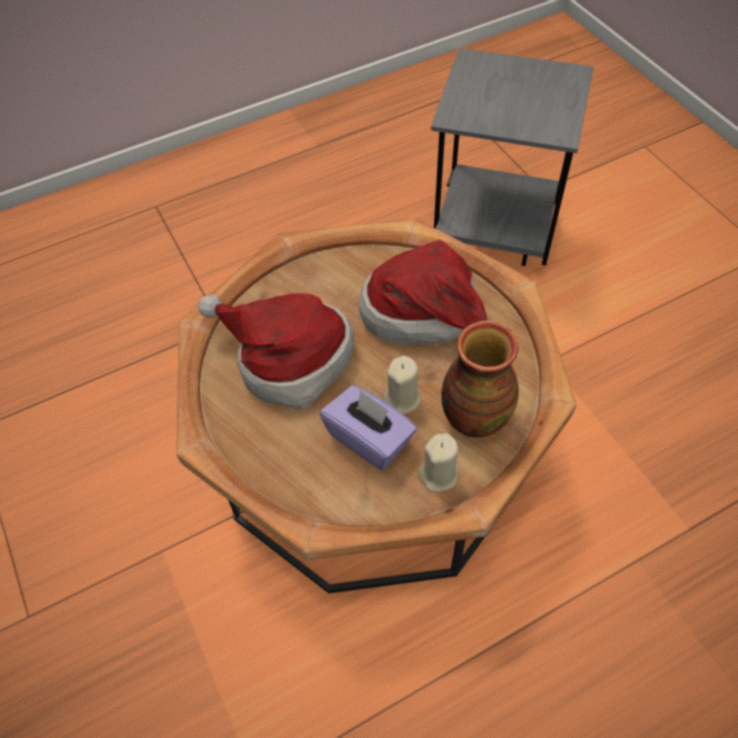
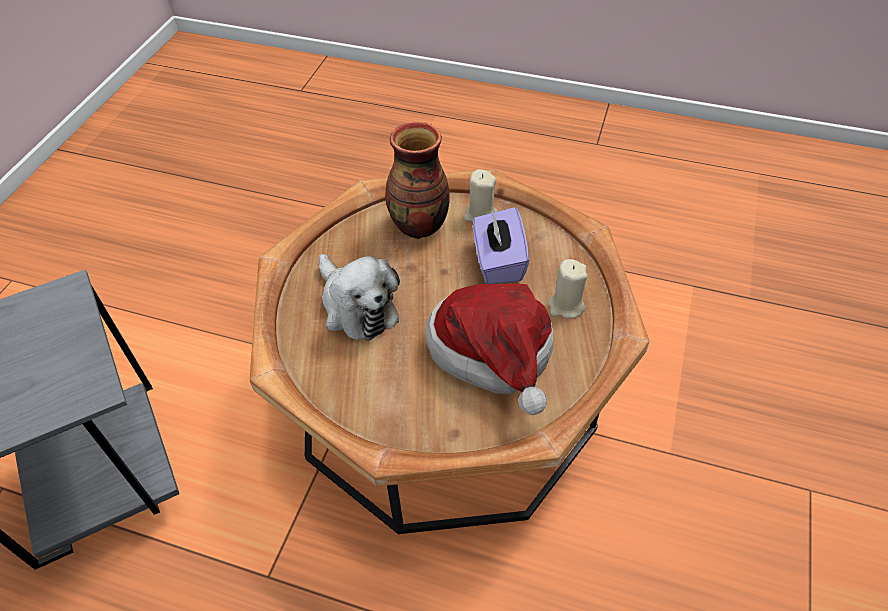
camera: 135 degrees left, 5 degrees down
(402, 399) = (447, 268): beige candle -> beige candle (566, 306)
(426, 316) = (357, 306): hat -> plush toy

